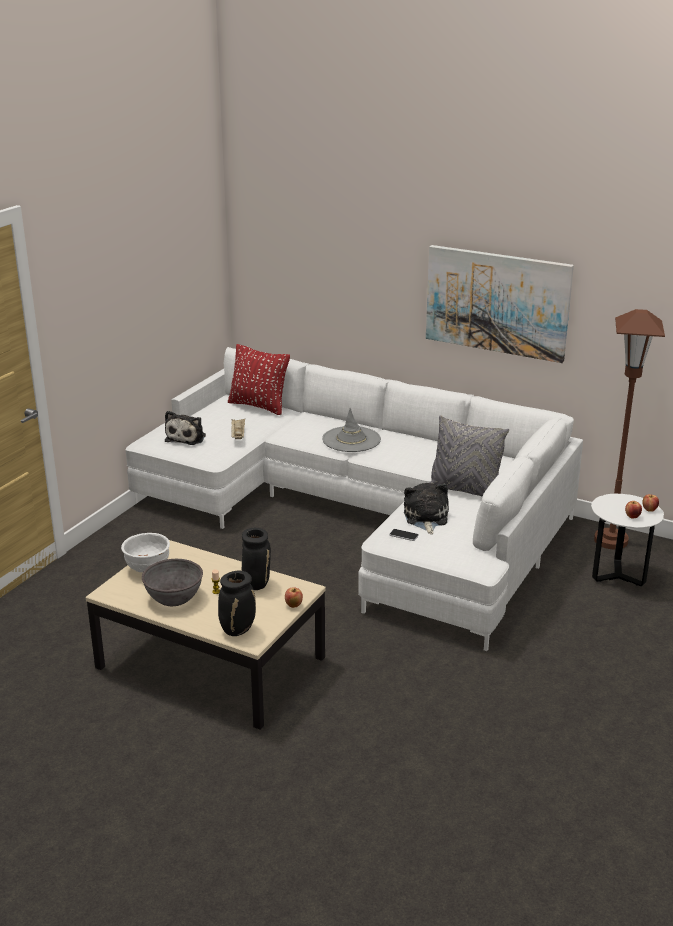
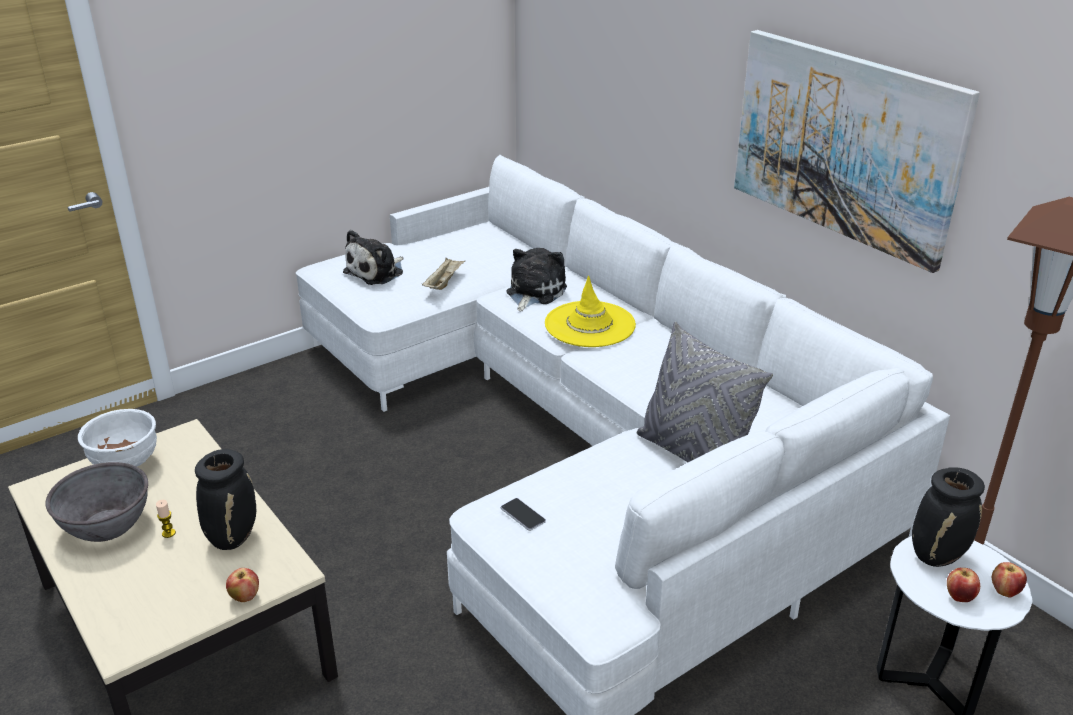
camera: 25 degrees right, 5 degrees up
(238, 629) = (126, 616): black vase -> black vase (937, 555)
(258, 406) = (511, 246): red pillow -> none
(351, 439) = (590, 325): grey hat -> yellow hat
(425, 518) = (585, 492): plush toy -> plush toy (533, 292)

